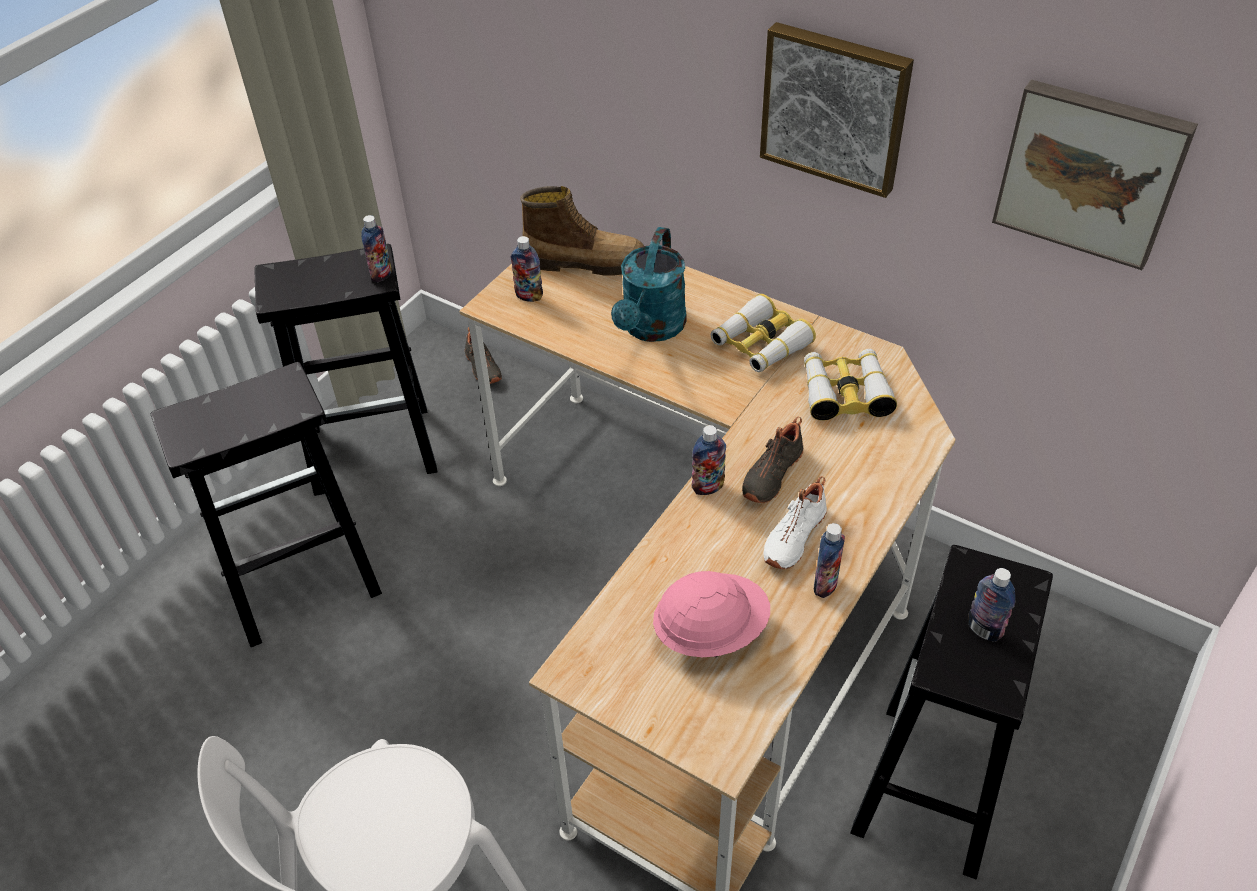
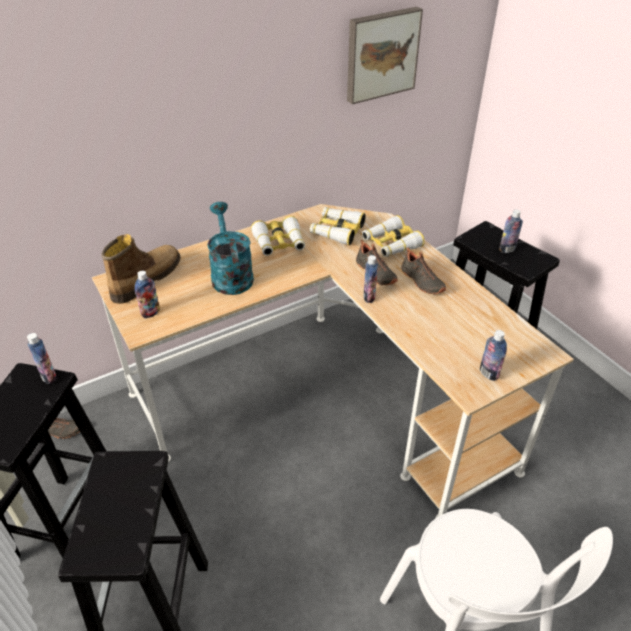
camera: 65 degrees left, 5 degrees down
(651, 329) = (230, 275): turquoise watering can -> turquoise watering can turned 150 degrees counterclockwise
(710, 631) = (468, 330): pink hard hat -> none
(792, 536) = (421, 281): white shoe -> black shoe
(825, 585) = (458, 283): bottle -> bottle (488, 373)
(835, 107) = (257, 88): picture -> none
(865, 467) = (391, 243): none -> binoculars

